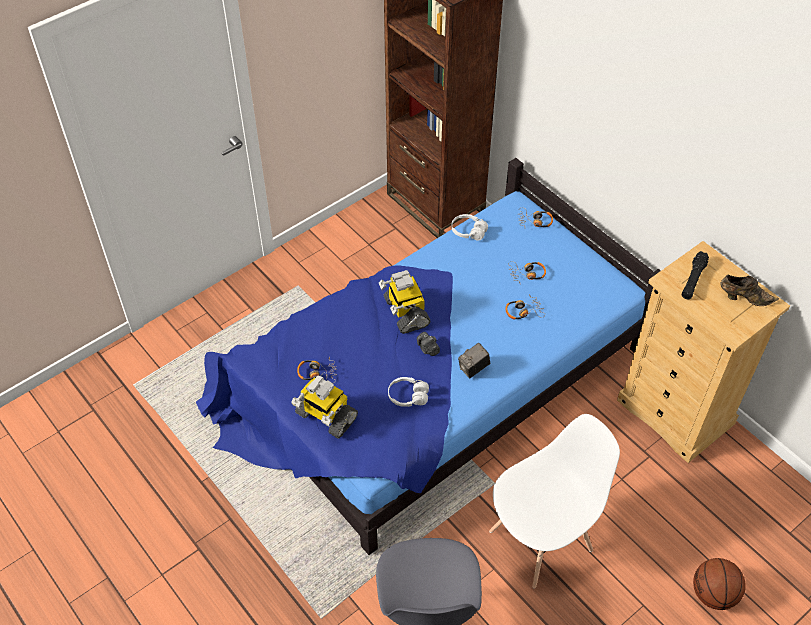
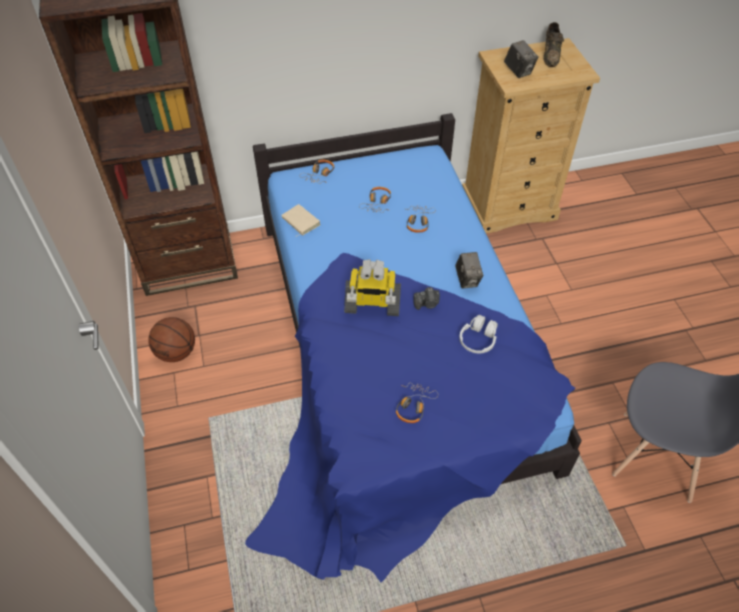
camera: 65 degrees left, 0 degrees up
(325, 416) = (474, 418): toy robot -> none
(468, 231) = (299, 222): white headphones -> beige book
(541, 540) = (595, 338): white chair -> none
(693, 280) = (518, 71): black flashlight -> camera
(713, 594) = (675, 255): basketball -> basketball (177, 352)
(744, 298) = (551, 55): brown shoe -> brown shoe turned 150 degrees clockwise

